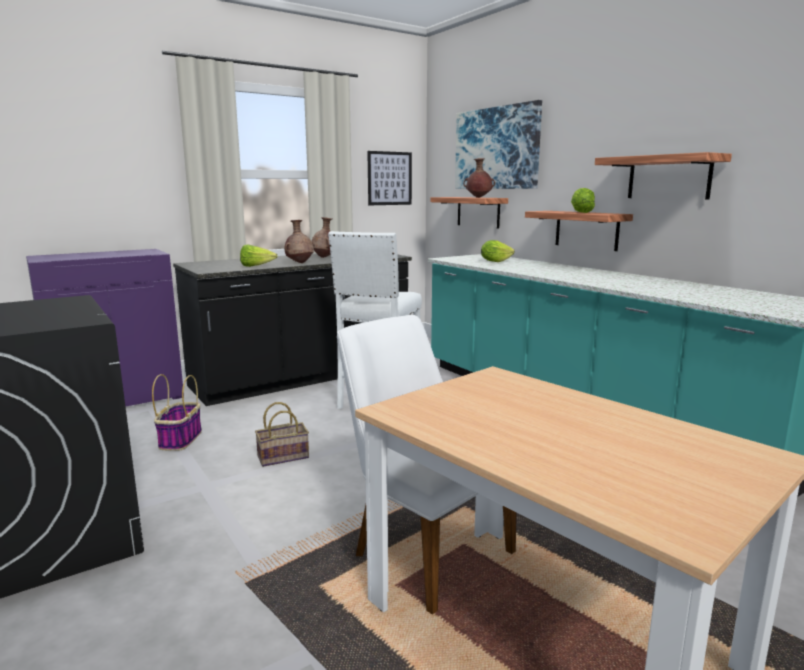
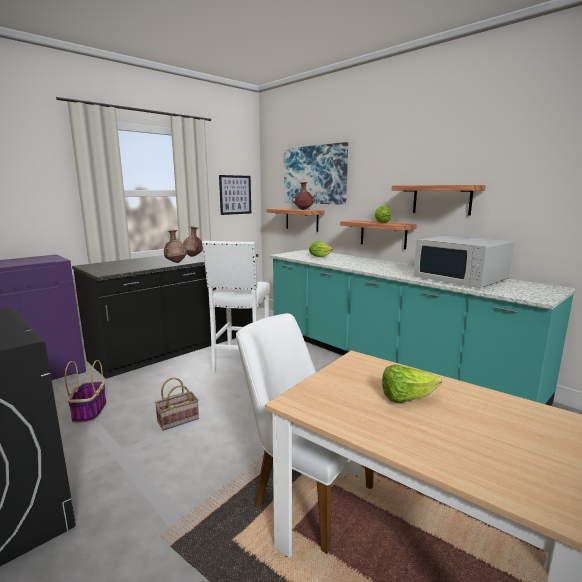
camera: 10 degrees left, 0 degrees up
(256, 266) = (143, 267): lettuce -> lettuce (406, 398)
(686, 289) = (461, 279): none -> white microwave

